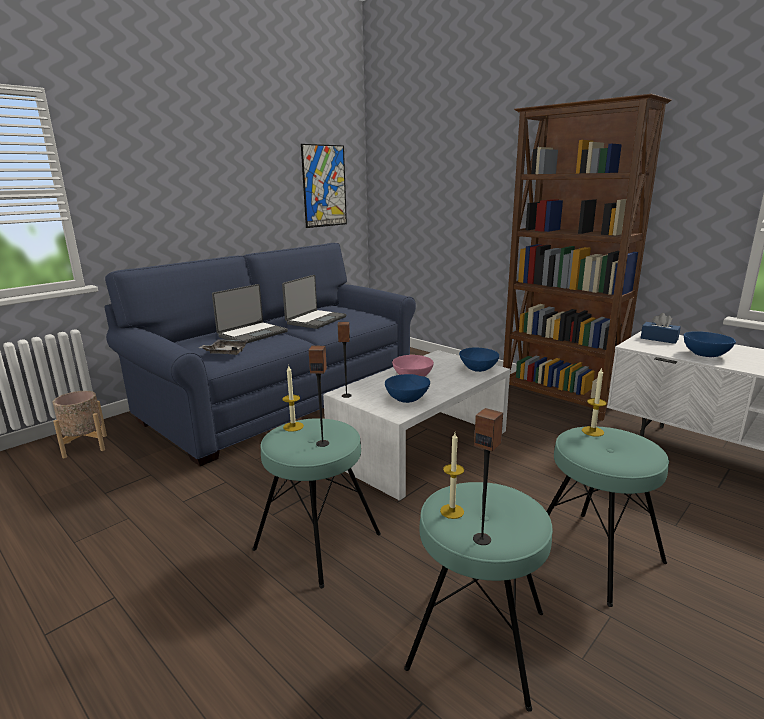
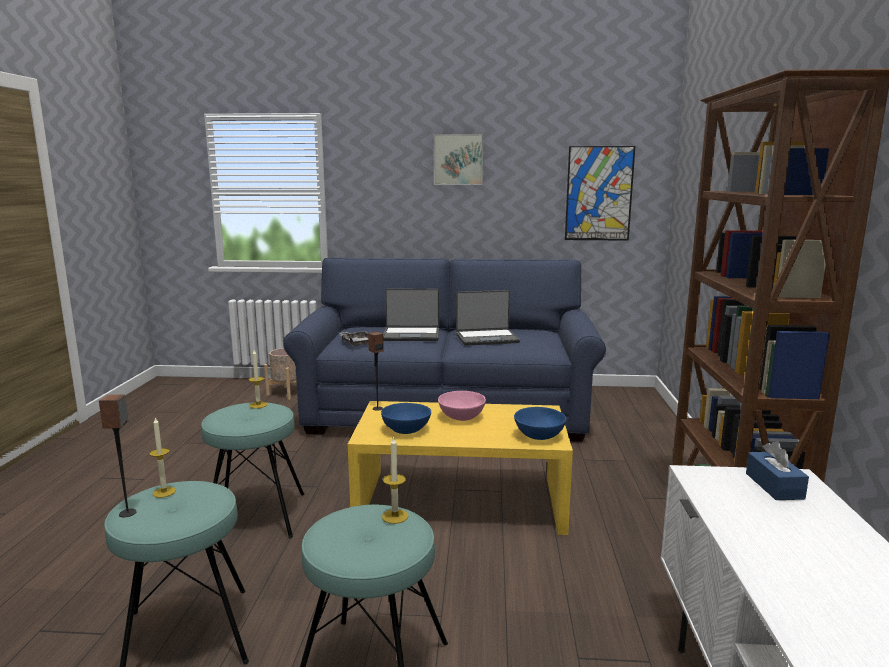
camera: 50 degrees right, 5 degrees down
(213, 154) = (458, 159): none -> picture
(322, 443) = (239, 421): speaker -> none
(420, 445) = (461, 500): white coffee table -> yellow coffee table
(705, 354) = (765, 530): blue bowl -> none

